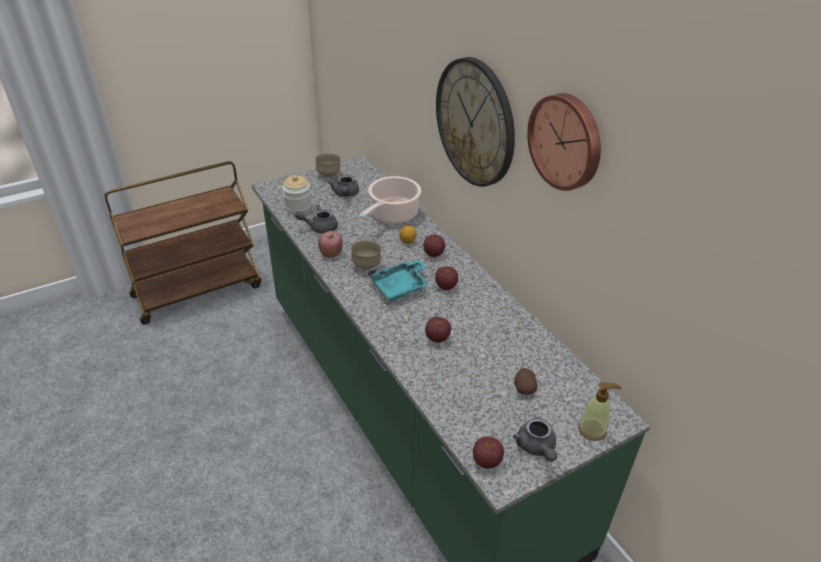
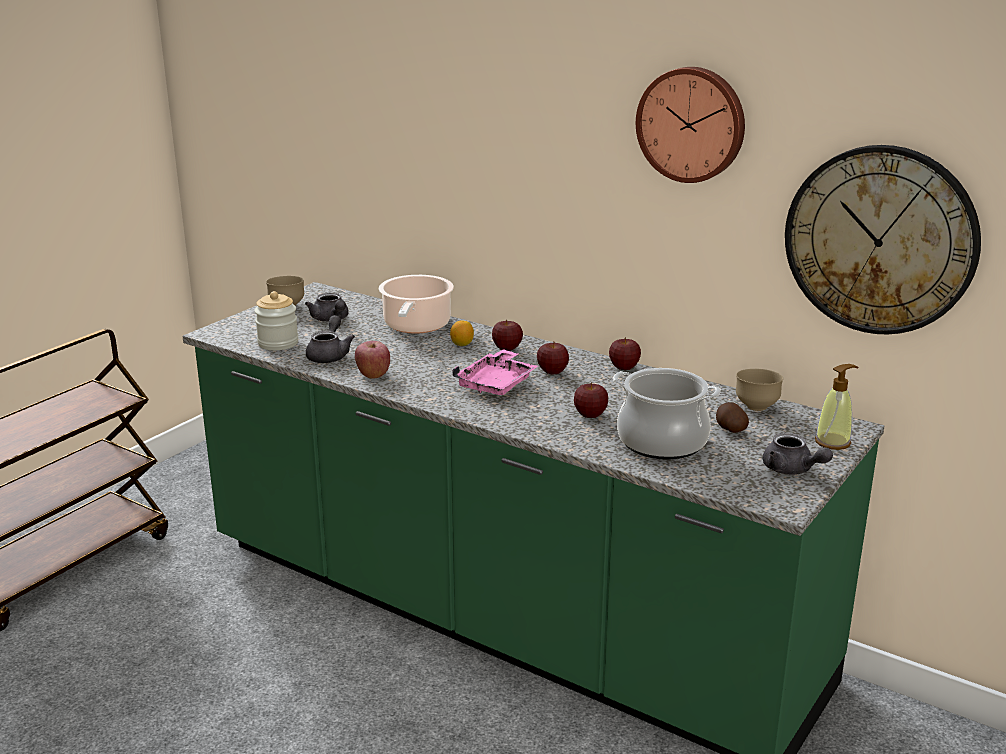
camera: 25 degrees left, 15 degrees down
(319, 227) = (329, 355): grey teapot -> grey teapot turned 135 degrees clockwise
(366, 266) = (433, 375): brown bowl -> brown bowl (756, 407)
(400, 287) = (497, 384): turquoise tray -> pink tray
(465, 383) = (662, 442): none -> cooking pot
(475, 122) = (537, 154): wall clock -> wall clock (880, 240)
(486, 462) = (752, 494): apple -> apple (624, 368)

